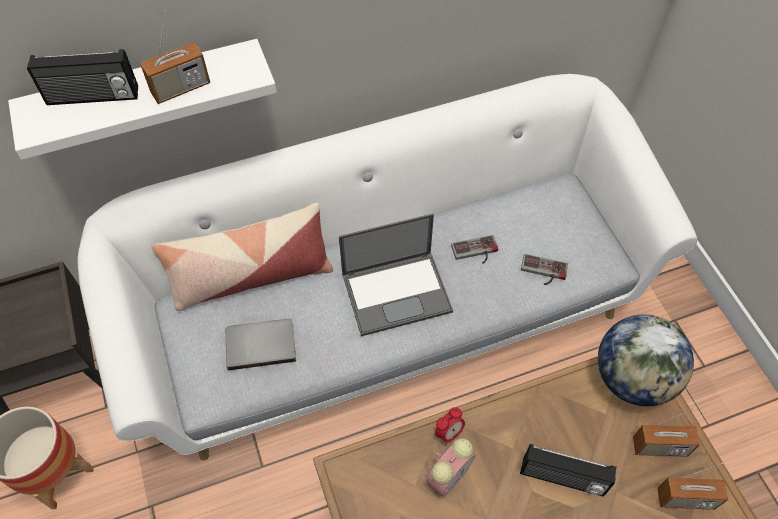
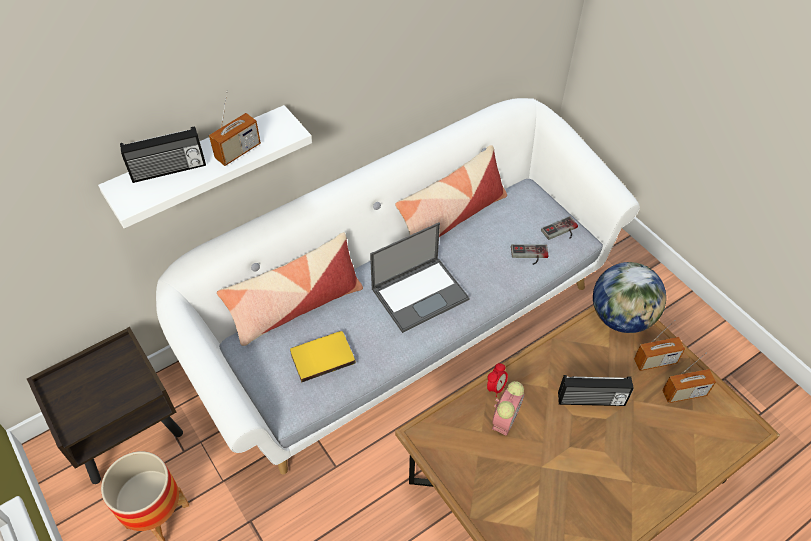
camera: 15 degrees left, 5 degrees down
(260, 343) = (321, 356): grey book -> yellow book
(464, 204) = (452, 217): none -> pillow
(475, 252) = (473, 251): game controller -> game controller (561, 232)

